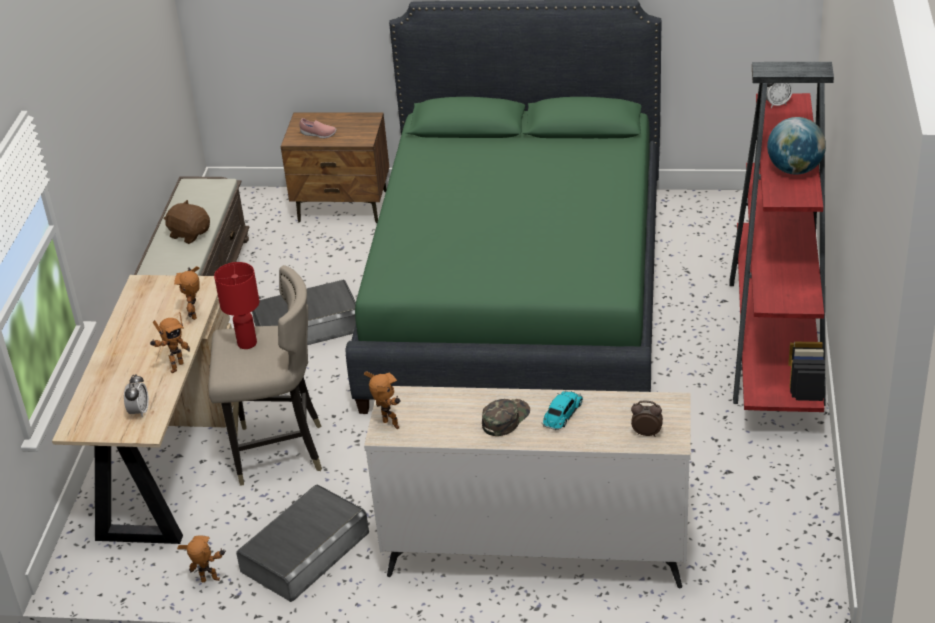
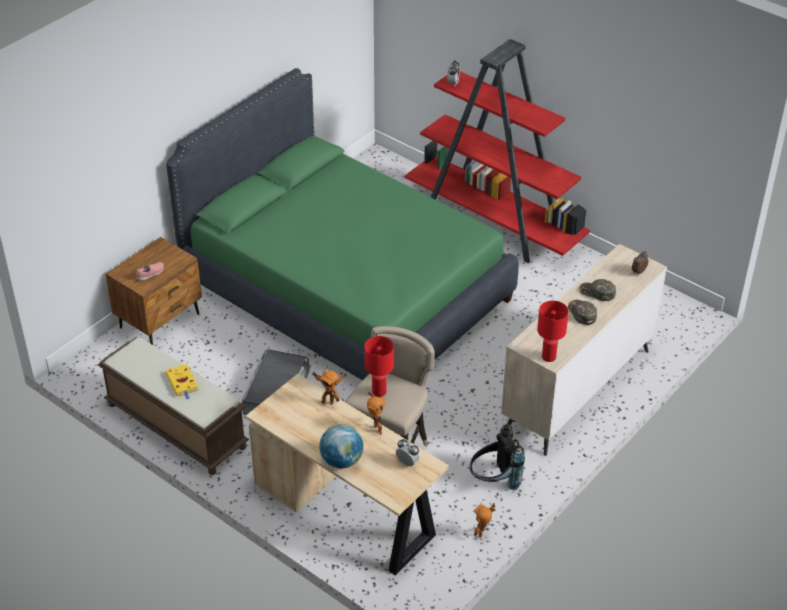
camera: 60 degrees left, 5 degrees up
(189, 234) = (182, 383): brown plush toy -> yellow book
(305, 552) = (494, 481): grey storage box -> black backpack
(389, 426) = (548, 357): toy robot -> red table lamp
(562, 414) = (597, 292): toy car -> green cap
(794, 170) = (523, 109): globe -> globe (342, 461)

